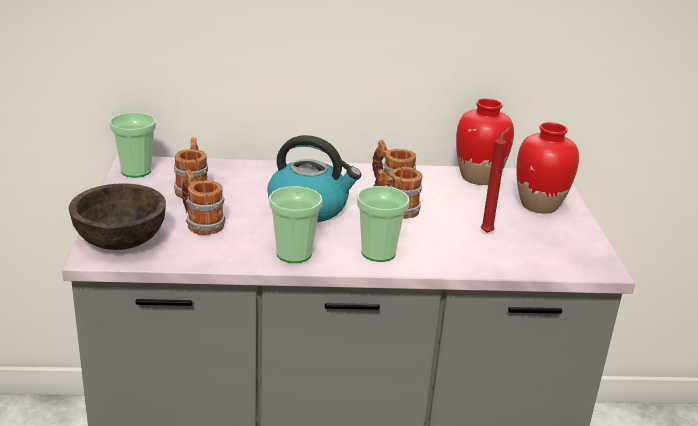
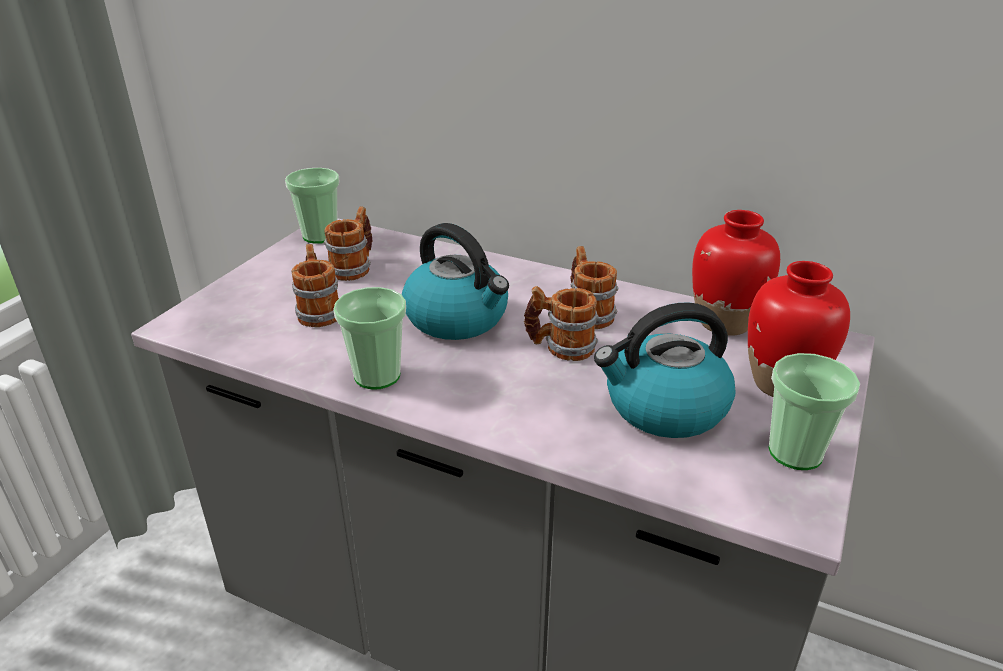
camera: 30 degrees right, 5 degrees up
(120, 241) = (216, 314): brown bowl -> none
(378, 253) = (481, 401): cup -> cup (795, 452)
(488, 232) = (664, 408): red candle -> kettle

